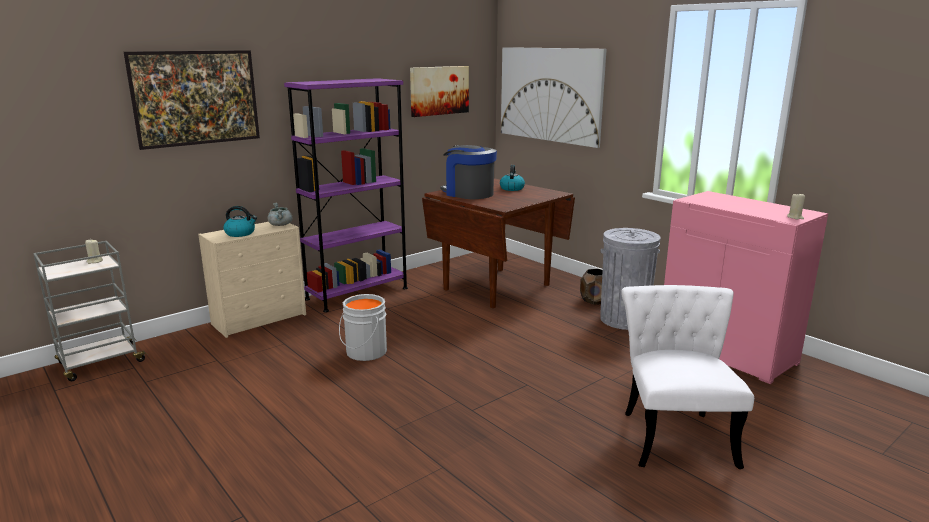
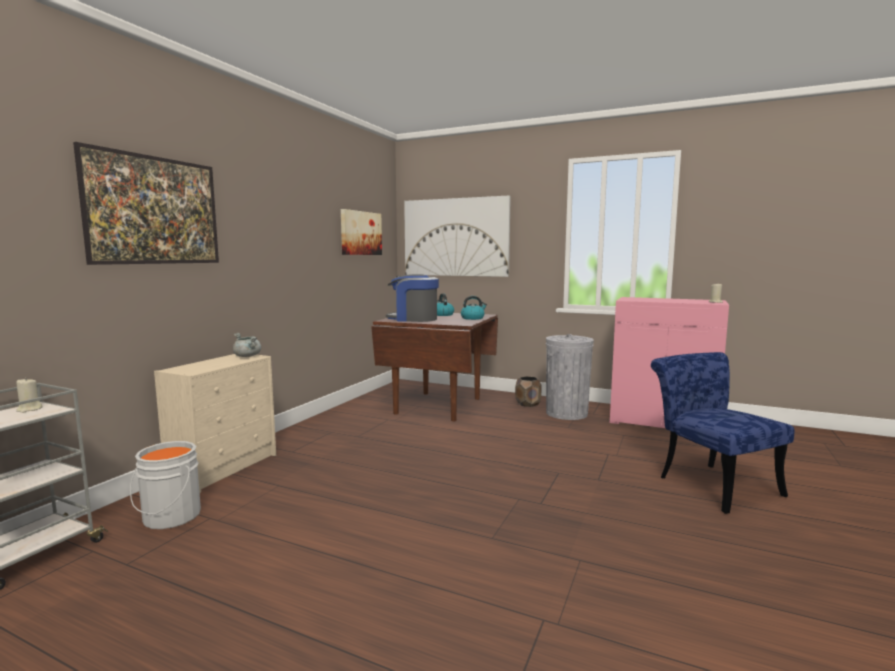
camera: 25 degrees left, 10 degrees down
(240, 233) = (210, 366): kettle -> kettle (473, 318)
(357, 293) = (312, 429): purple bookcase -> none
(364, 352) = (378, 476): grey bucket -> grey bucket (169, 517)
(674, 433) = (710, 483): white chair -> blue chair

